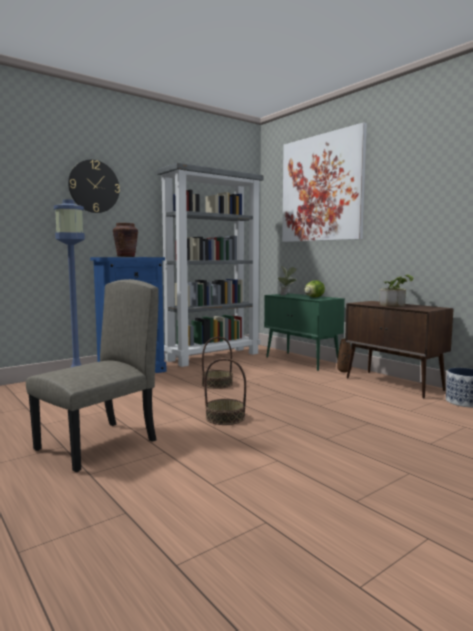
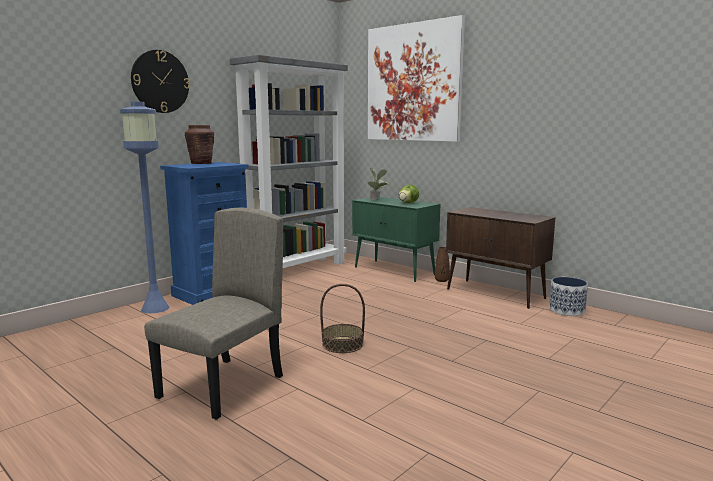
camera: 10 degrees left, 5 degrees up
(217, 384) = (316, 304): basket -> none
(394, 304) = (497, 213): potted plant -> none

